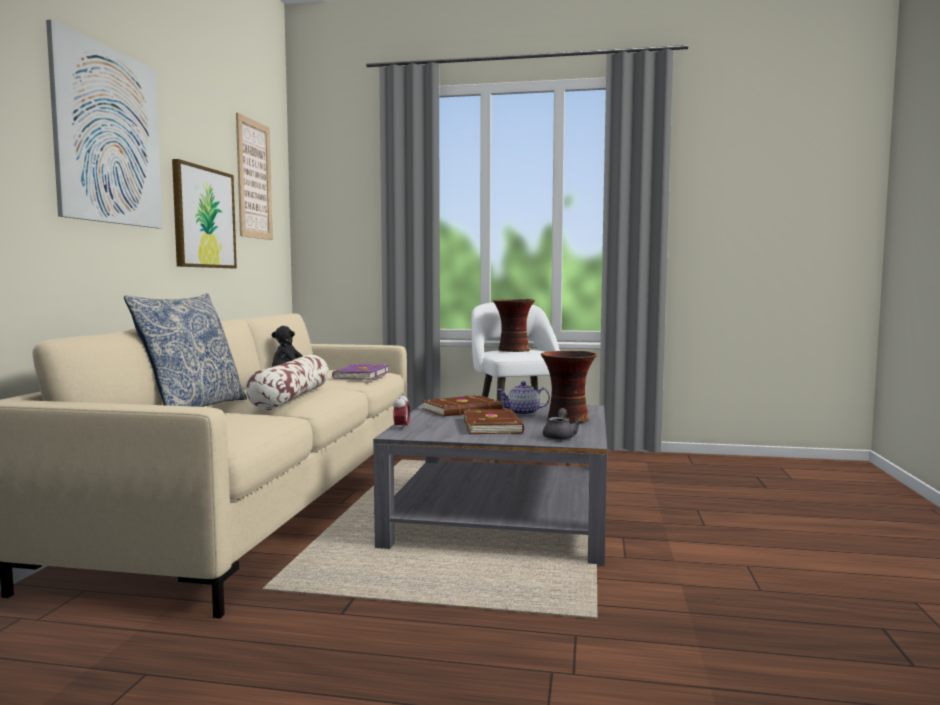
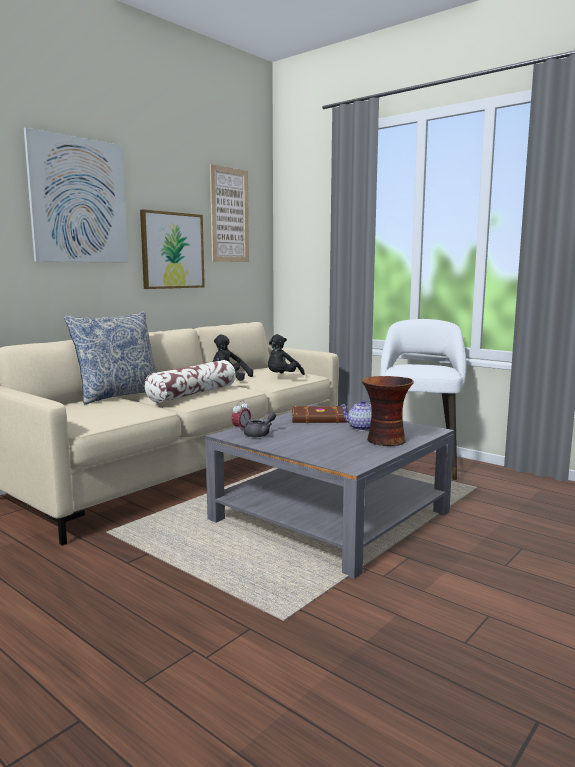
camera: 30 degrees right, 5 degrees up
(360, 375) = (282, 377): purple book -> black plush toy
(493, 426) = (312, 437): brown book -> none
(513, 350) = (416, 366): vase -> none
(560, 436) = (342, 456): grey teapot -> grey teapot (260, 434)

